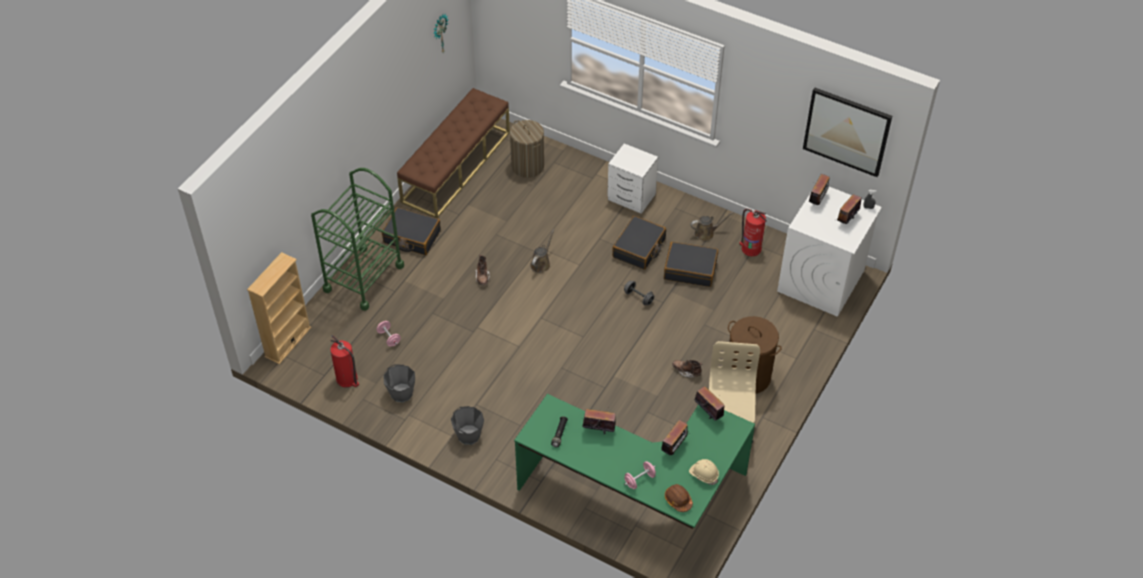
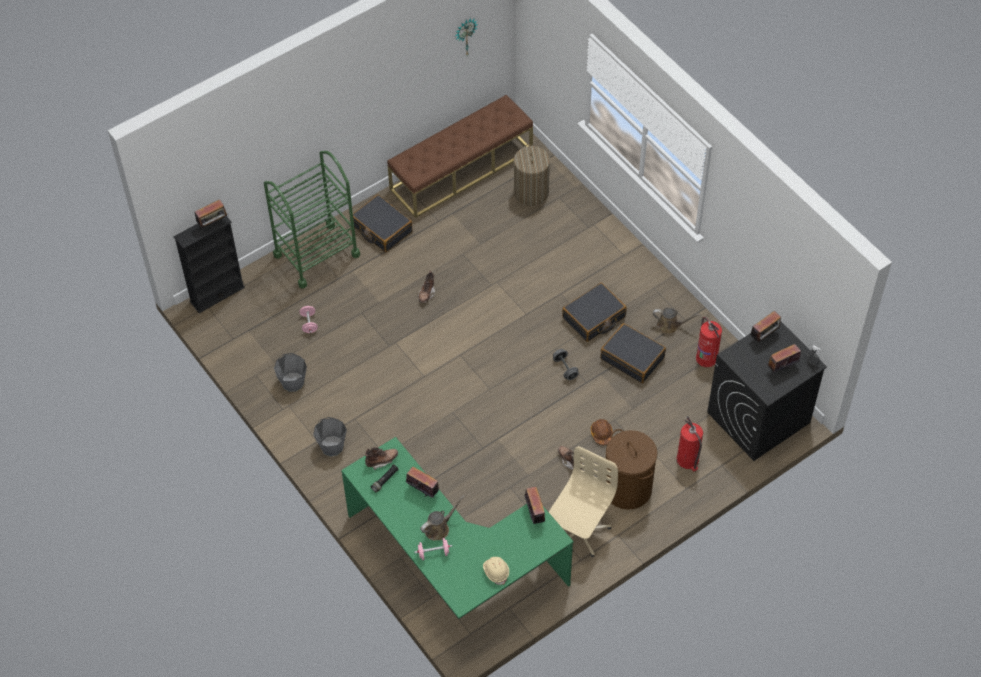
camera: 25 degrees right, 5 degrees up
(288, 342) = (217, 294): beige bookcase -> black bookcase
(347, 379) = (251, 350): fire extinguisher -> fire extinguisher (688, 460)
(541, 263) = (490, 299): brown watering can -> brown watering can (439, 528)
(547, 418) = (381, 460): none -> brown boot
(632, 198) = (616, 262): white nightstand -> none
(674, 447) = (483, 534): radio -> radio (213, 224)
(678, 500) = (458, 586): brown hard hat -> brown hard hat (601, 434)
(820, 281) = (758, 418): white washing machine -> black washing machine
(847, 131) = (805, 278): picture -> none

